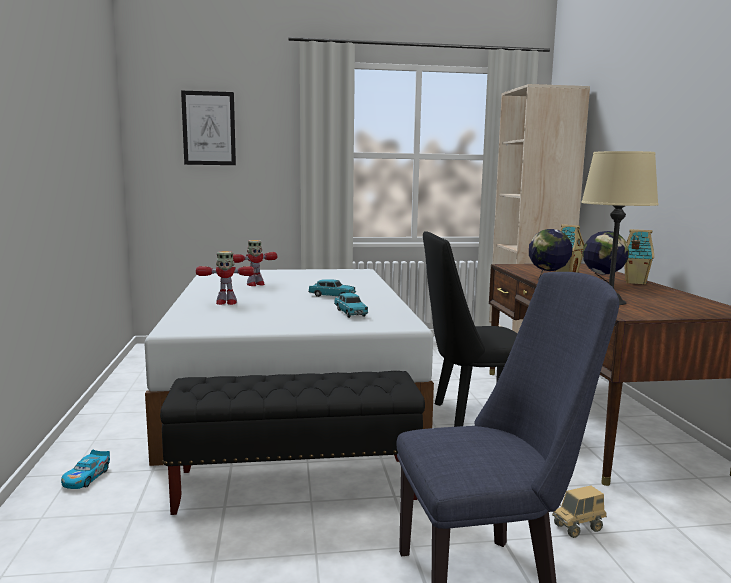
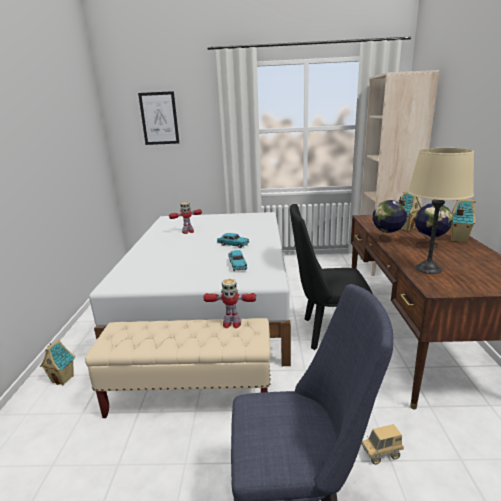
camera: 10 degrees right, 10 degrees up
(86, 477) = (63, 379): toy car -> toy house
(226, 303) = (159, 253): toy robot -> toy robot (231, 324)
(296, 485) = (190, 395): black bench -> beige bench

